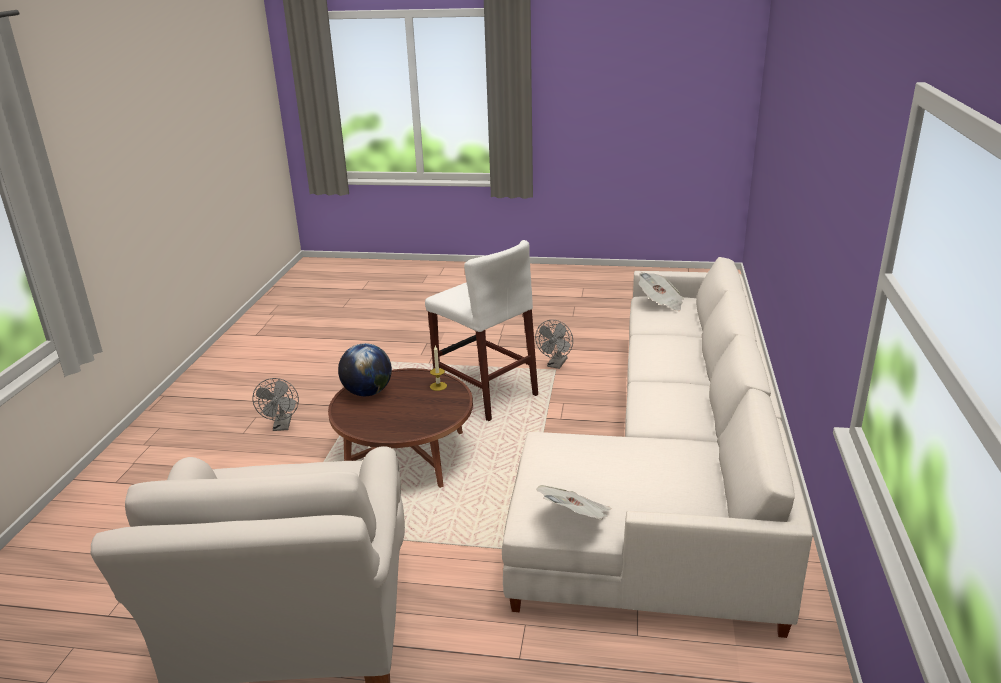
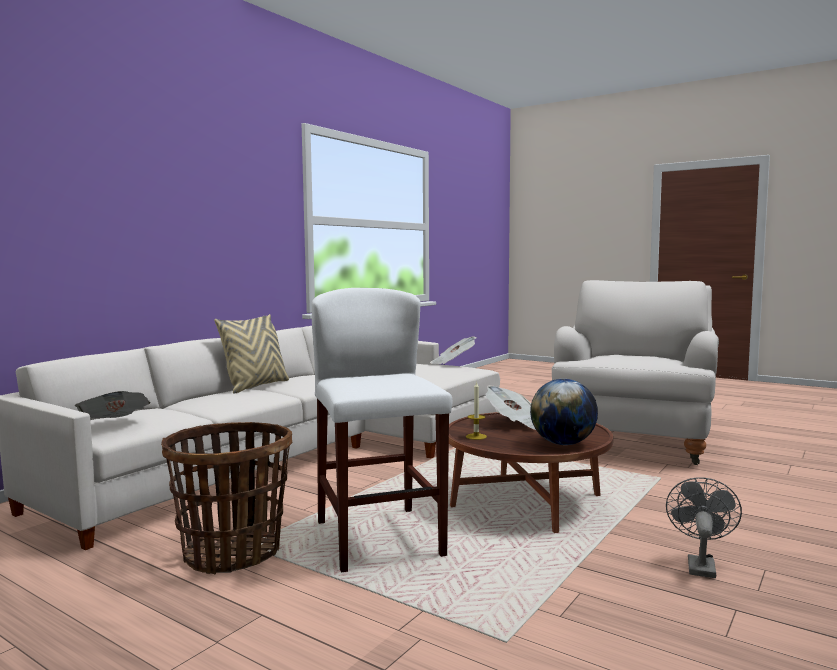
camera: 155 degrees left, 20 degrees down
(416, 414) = (515, 424): none -> newspaper
(556, 365) = (232, 553): grey fan -> basket
(697, 378) = (255, 386): none -> beige pillow

